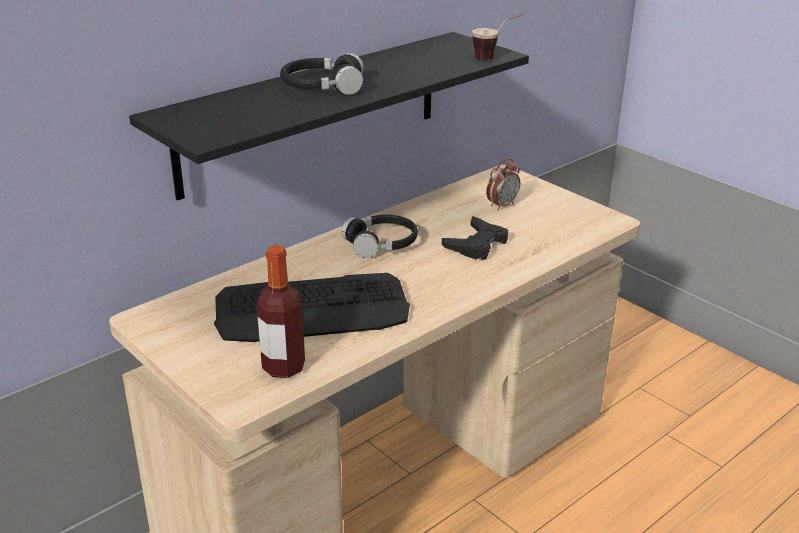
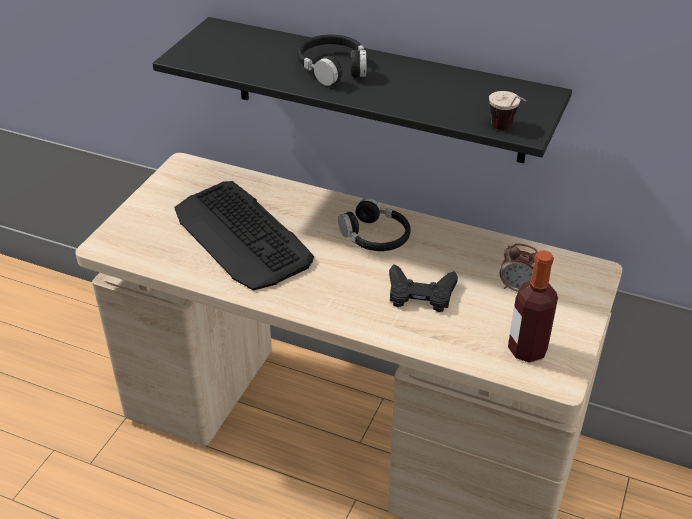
camera: 65 degrees right, 10 degrees up
(283, 367) = (156, 249): bottle -> bottle (527, 350)

